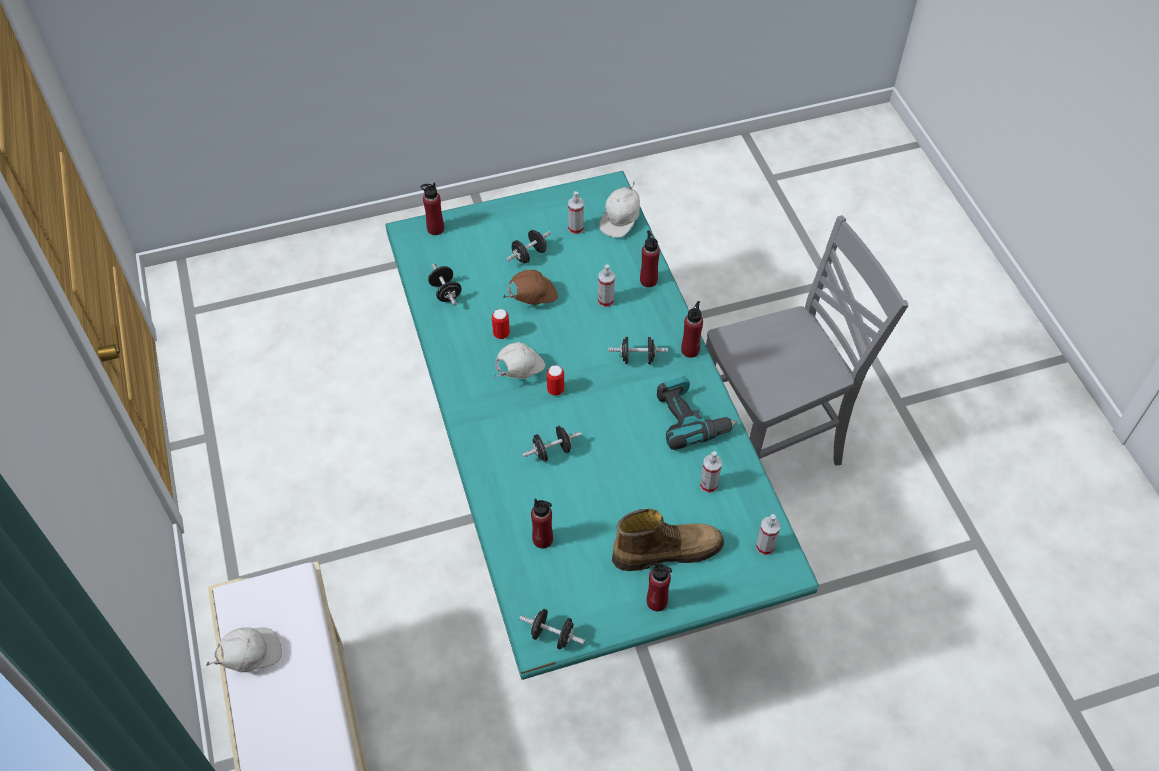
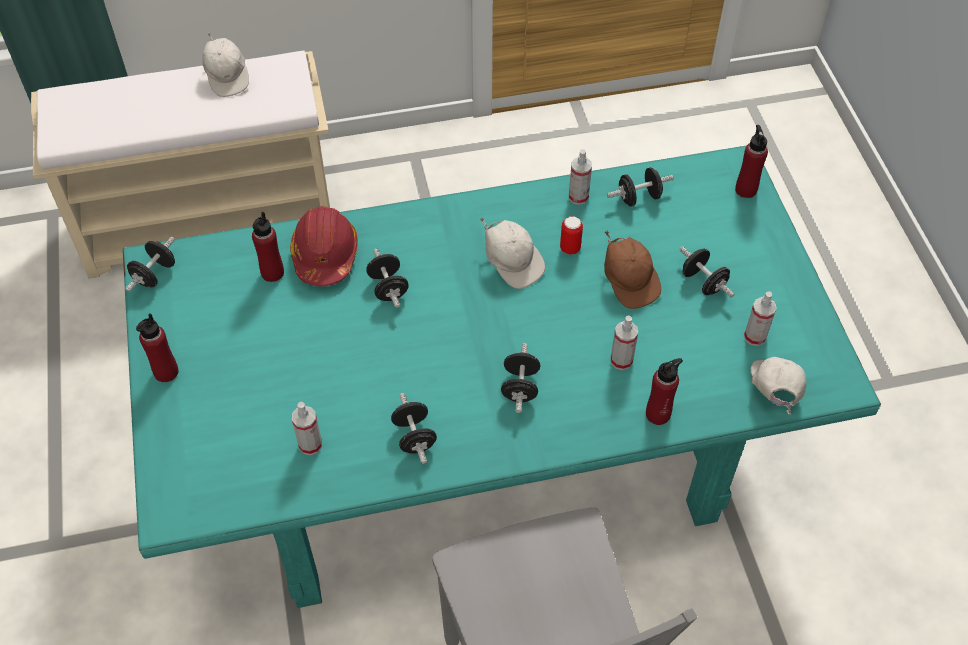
camera: 95 degrees right, 0 degrees up
(519, 502) = (325, 255): none -> red hard hat
(555, 390) = (478, 297): can -> none
(621, 221) = (773, 392): white cap -> white cap turned 60 degrees clockwise
(666, 550) = (229, 389): boot -> none
(690, 350) = (529, 450): red bottle -> none
(690, 419) = (414, 437): power drill -> black dumbbell
(765, 546) = (207, 495): spray bottle -> spray bottle (578, 197)

